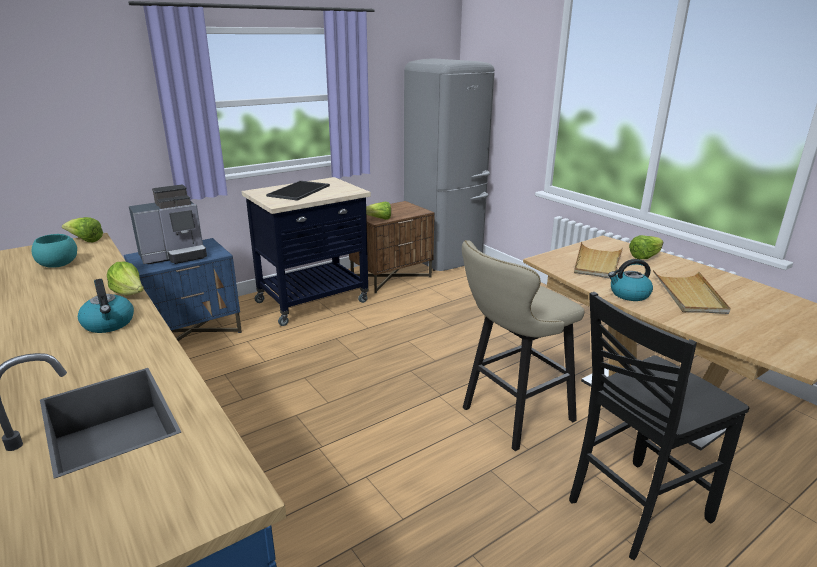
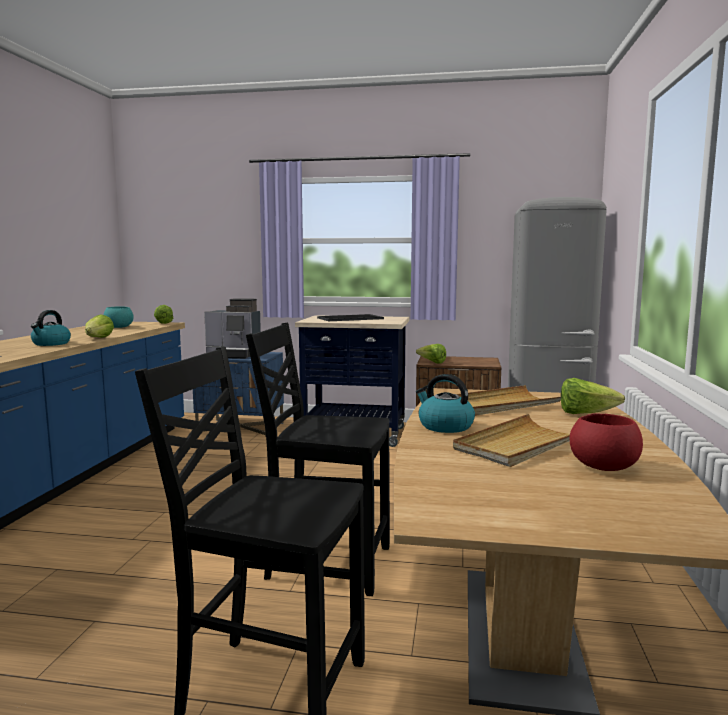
camera: 45 degrees right, 15 degrees down
(508, 418) = (326, 563): beige stool -> black chair
(744, 296) = (604, 466): none -> red bowl

